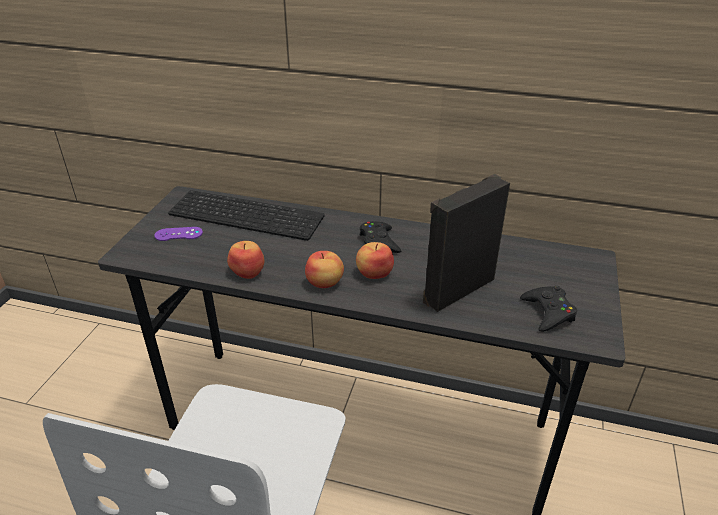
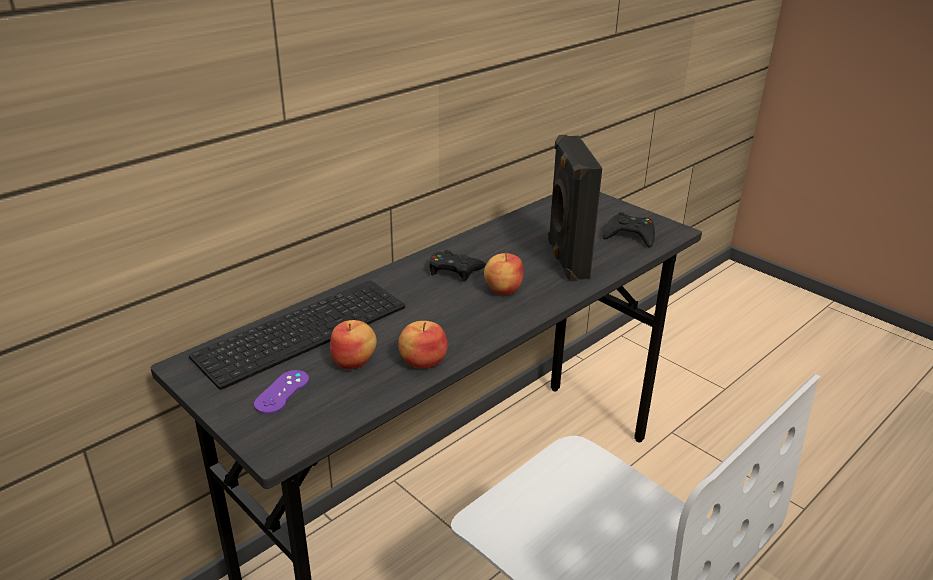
camera: 60 degrees left, 5 degrees down
(325, 283) = (492, 320): apple -> apple (354, 361)

